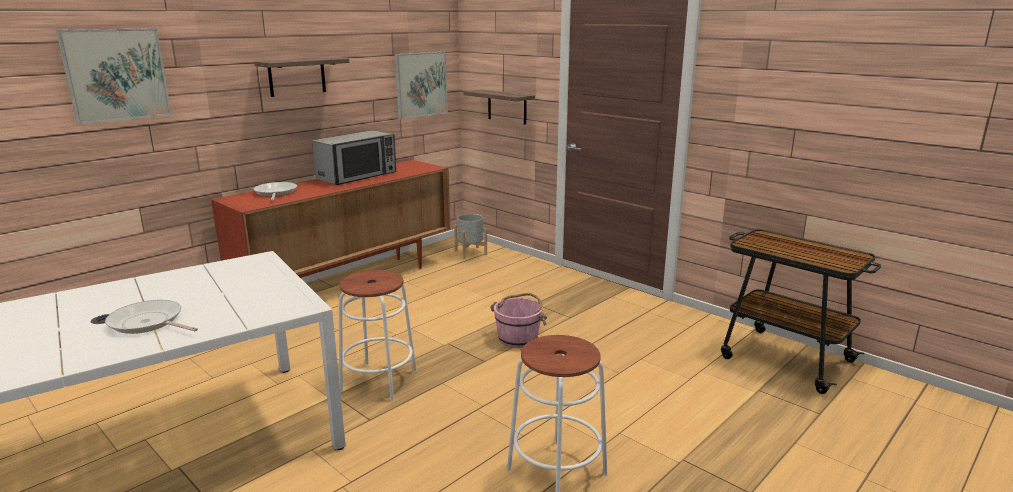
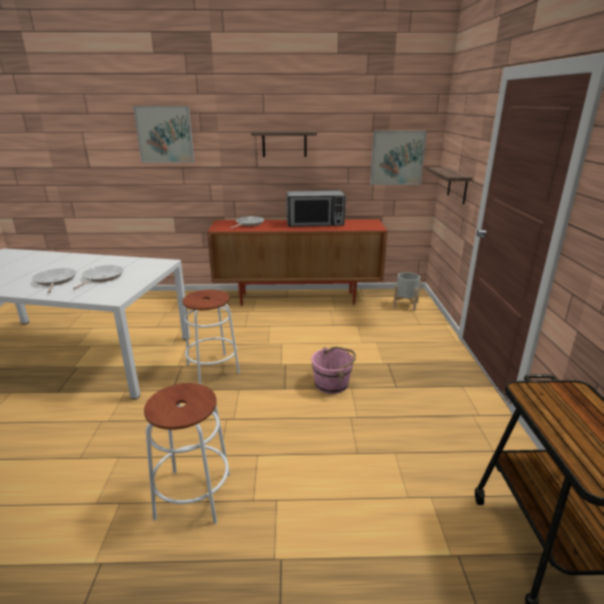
camera: 45 degrees right, 5 degrees up
(216, 297) = (101, 277): none -> frying pan

